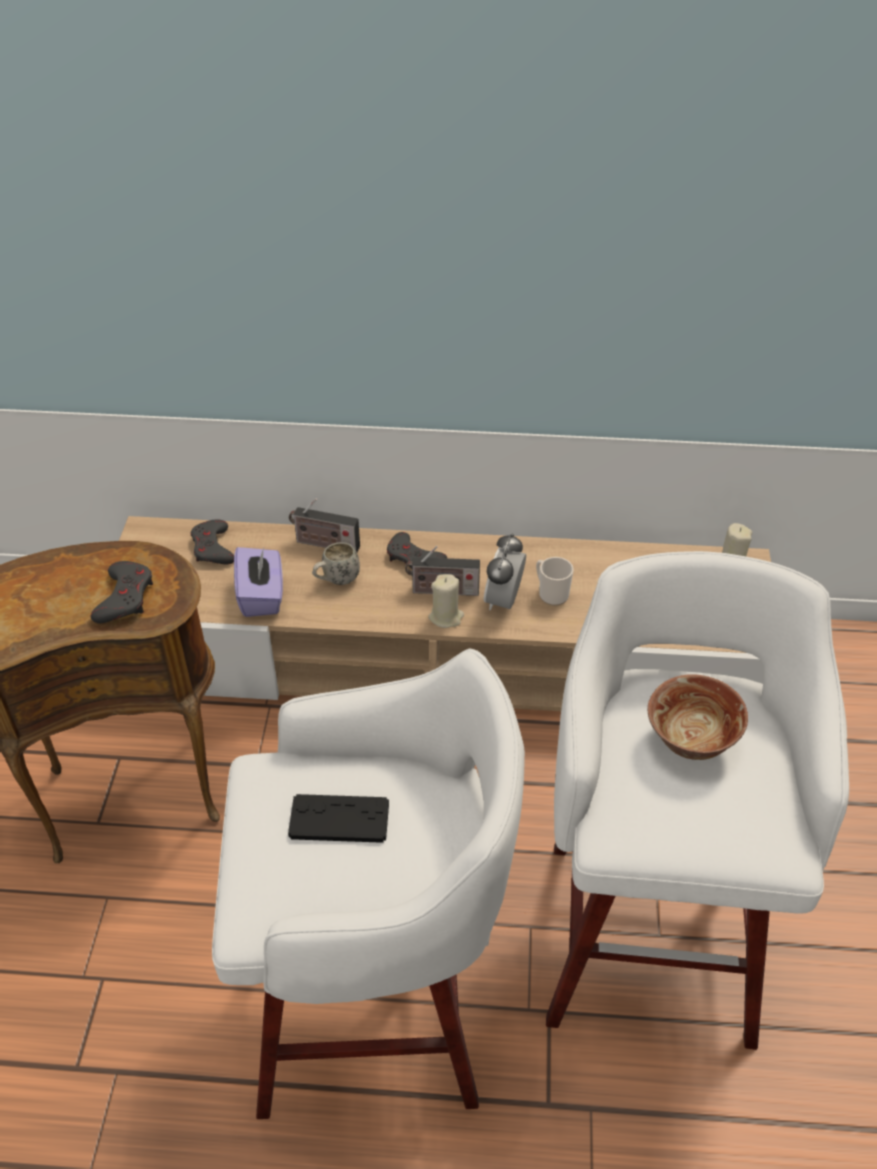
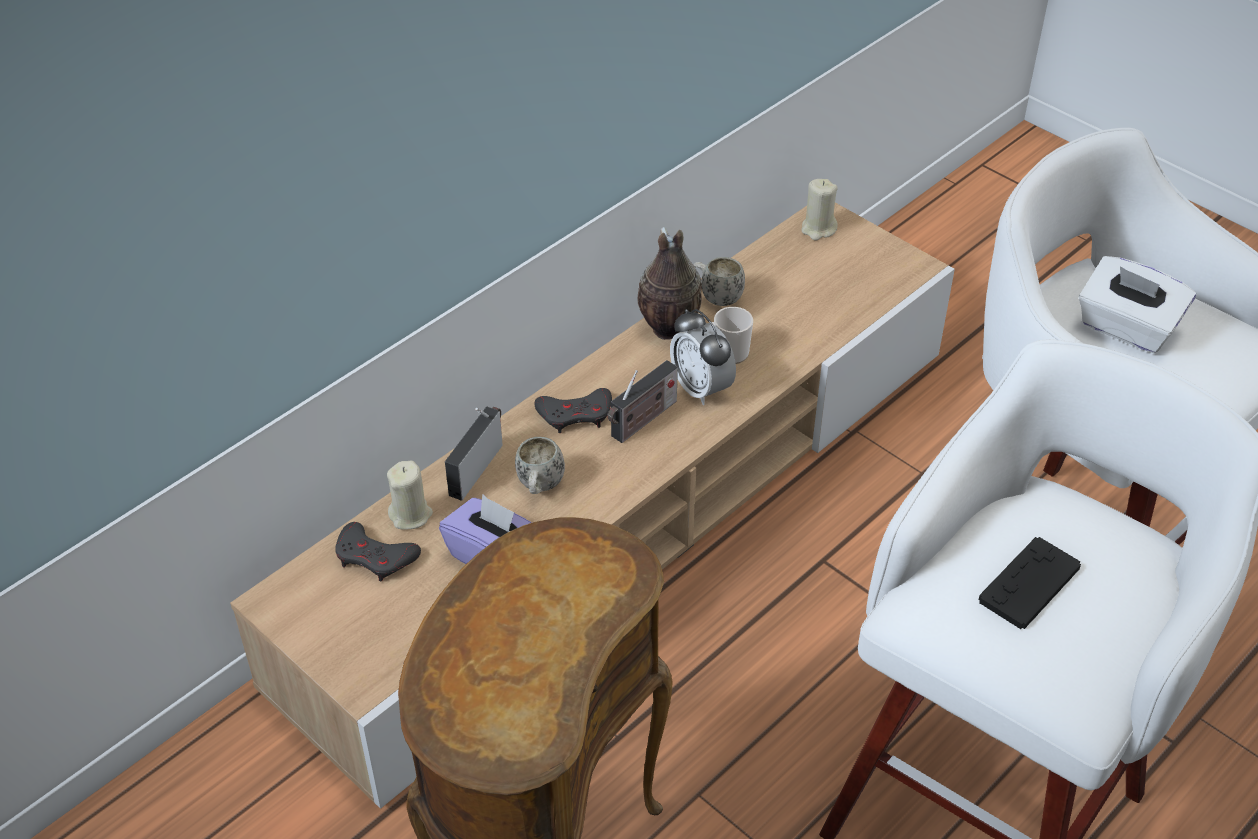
camera: 50 degrees left, 0 degrees up
(125, 597) = (581, 590): grey game controller -> none
(324, 544) = (477, 467): radio -> radio turned 150 degrees clockwise
(446, 617) = (679, 439): beige candle -> beige candle (411, 515)
(537, 554) = (667, 330): none -> vase
(596, 557) = (715, 297): none -> white mug
(691, 742) = (1126, 328): bowl -> white tissue box

